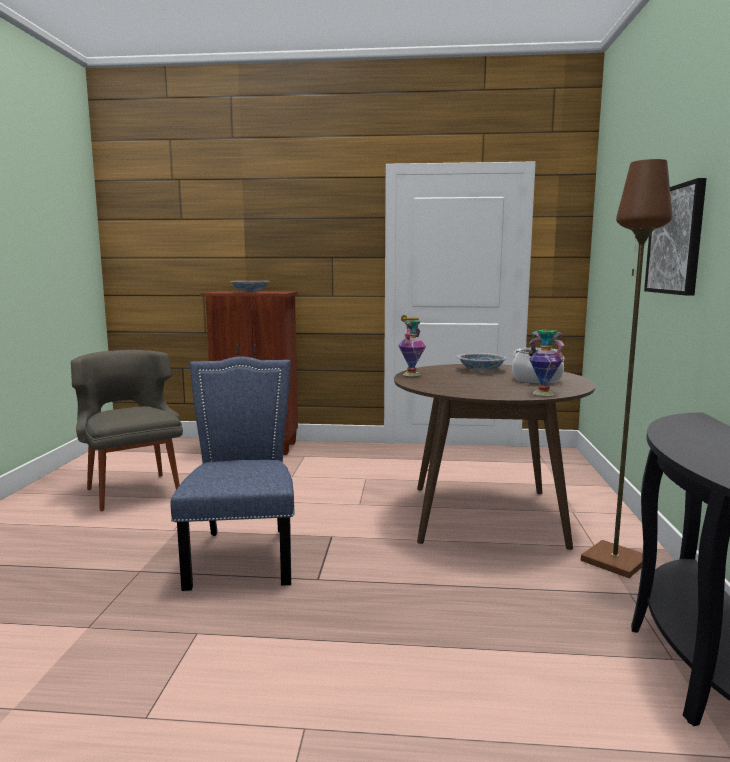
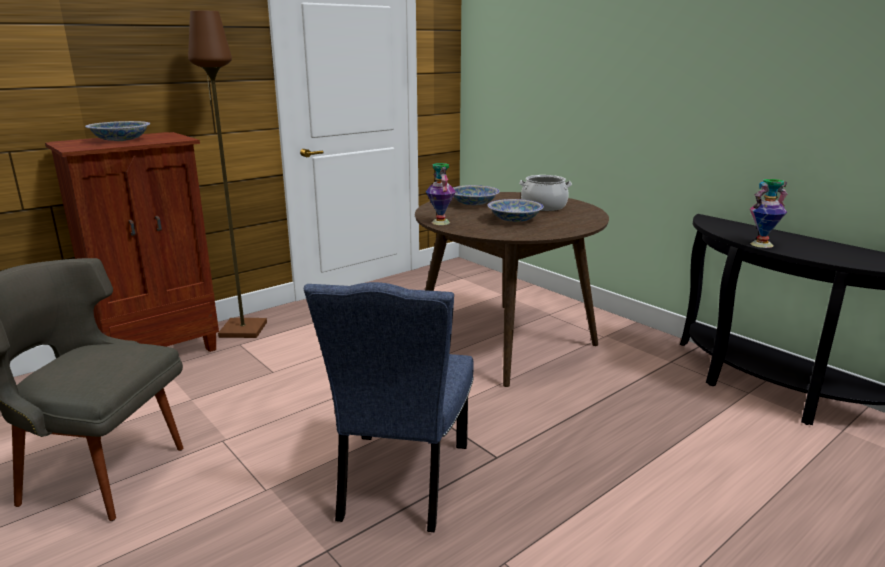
camera: 45 degrees left, 10 degrees up
(242, 559) = (401, 477): blue chair -> blue chair turned 120 degrees counterclockwise
(474, 382) = (514, 220): none -> bowl
(543, 393) = (588, 220): vase -> vase (762, 244)
(613, 561) = (629, 343): brown floor lamp -> brown floor lamp (242, 330)
(676, 240) = (633, 71): picture -> none

